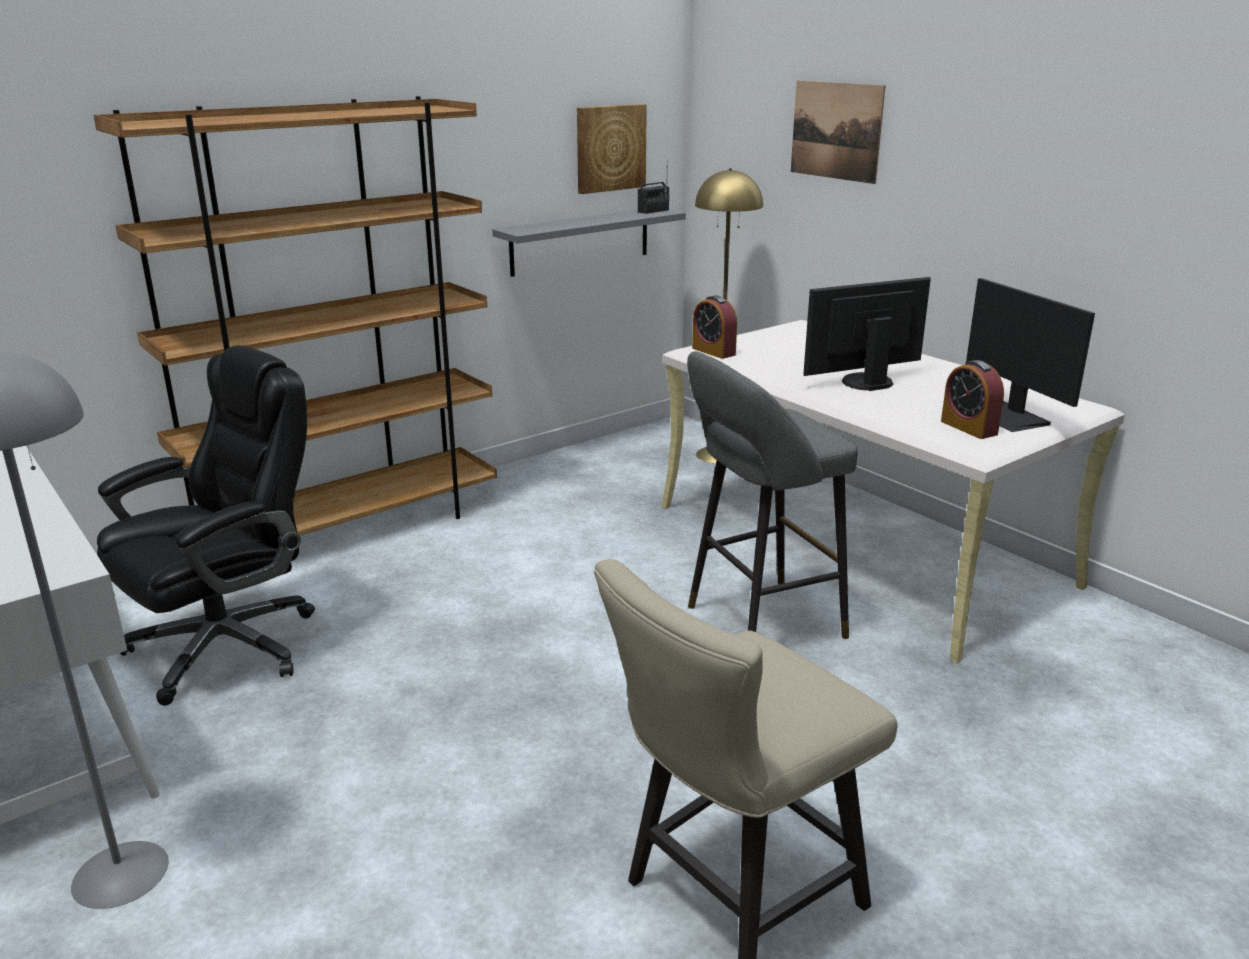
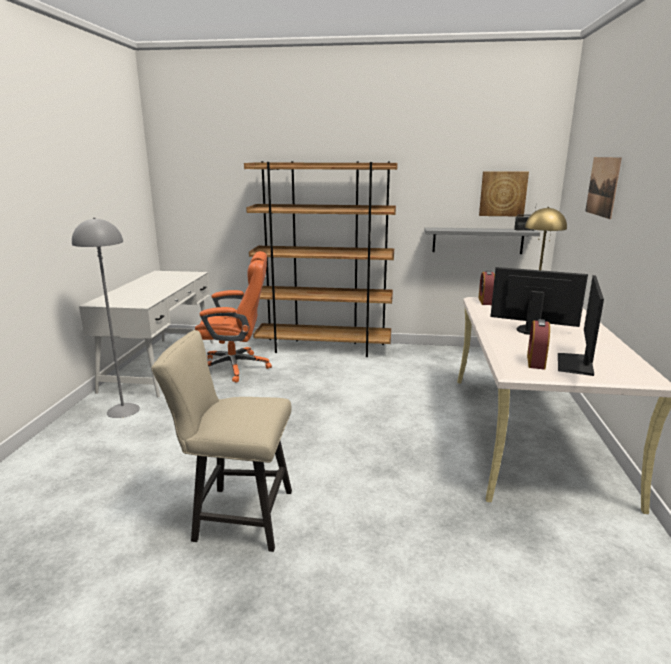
camera: 45 degrees right, 5 degrees down
(228, 645) = (235, 367): black office chair -> orange office chair
(757, 623) = (417, 440): grey stool -> none

